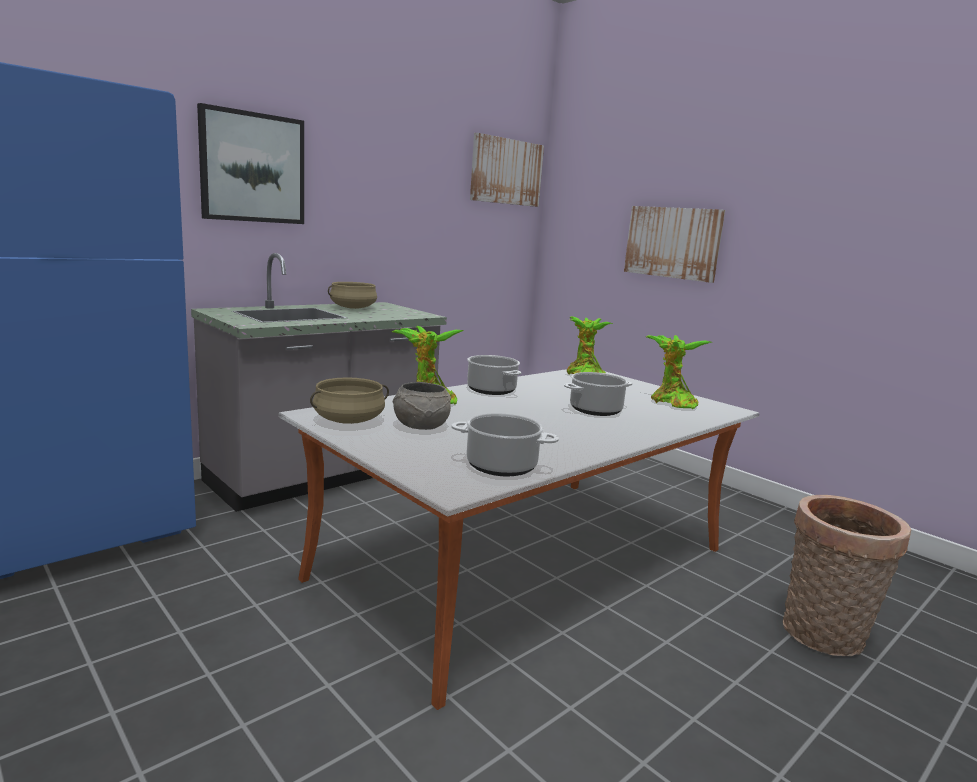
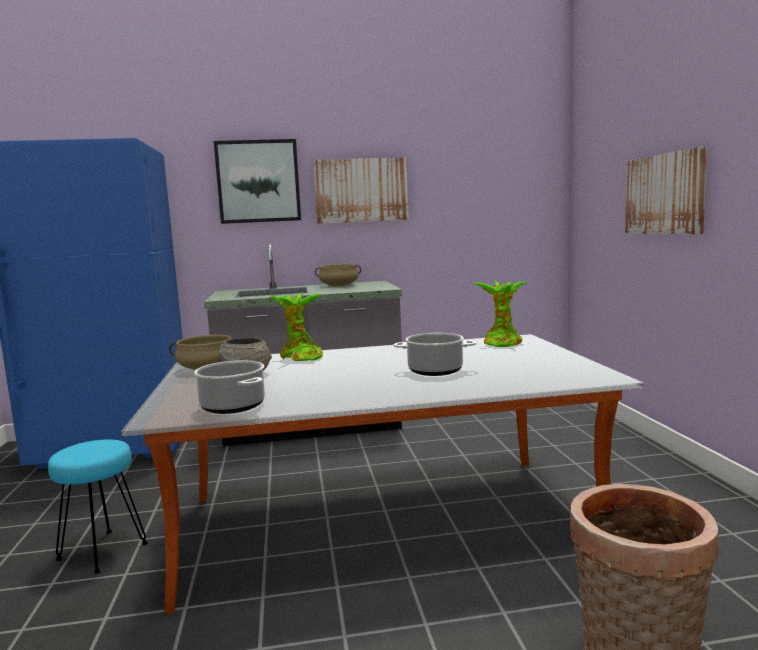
camera: 35 degrees right, 5 degrees down
(256, 668) = (102, 551): none -> turquoise stool
(490, 390) = (374, 351): cooking pot -> none
(506, 171) = (514, 149): picture -> picture (361, 190)
(671, 403) = (542, 368): potted plant -> none

